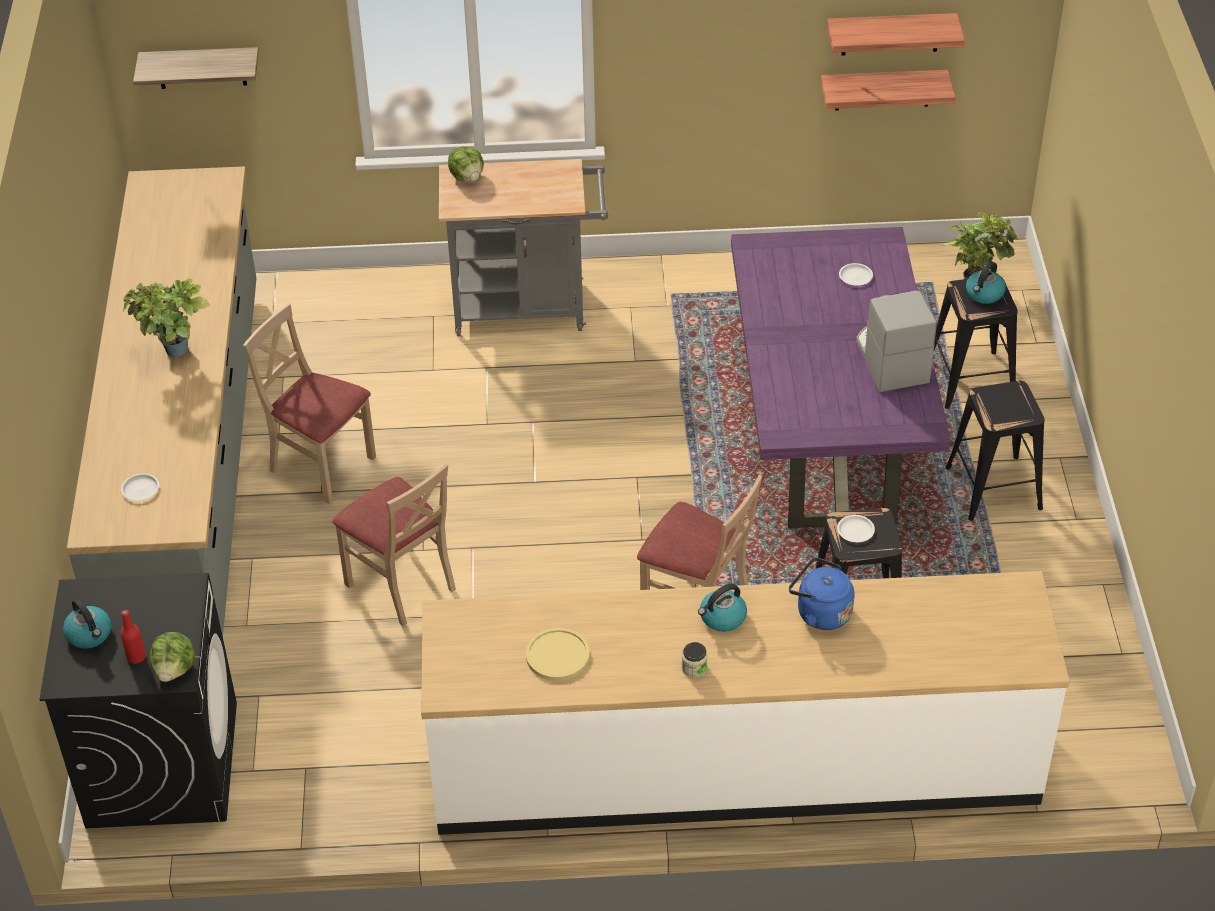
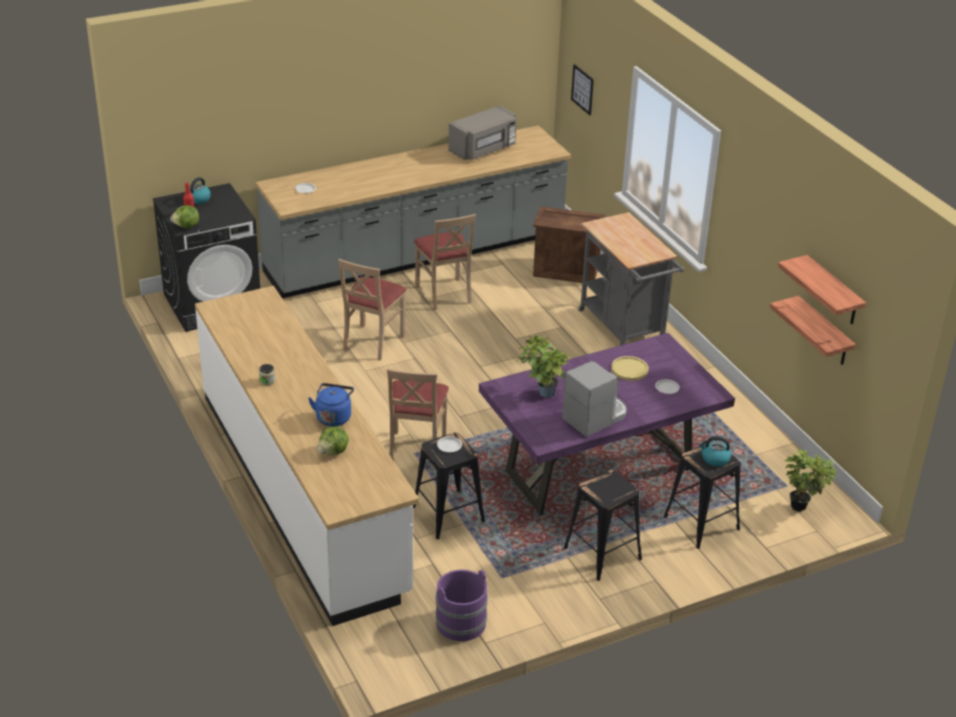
camera: 65 degrees right, 10 degrees down
(160, 250) = (483, 149): none -> grey microwave
(173, 354) = (407, 173): potted plant -> potted plant (542, 393)
(201, 68) = (582, 89): shelf -> picture
(321, 465) = (444, 294): beige chair -> beige chair turned 150 degrees clockwise
(346, 315) = (567, 270): none -> crate
(467, 177) = (625, 223): lettuce -> lettuce (333, 452)
(557, 655) = (254, 335): yellow plate -> yellow plate (629, 369)
(722, 618) = (311, 383): kettle -> none
(1078, 666) = (460, 623): none -> purple bucket

